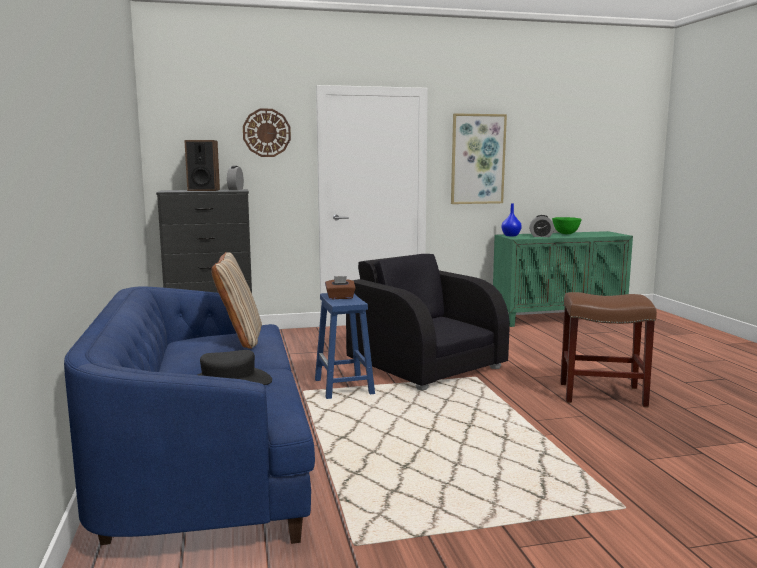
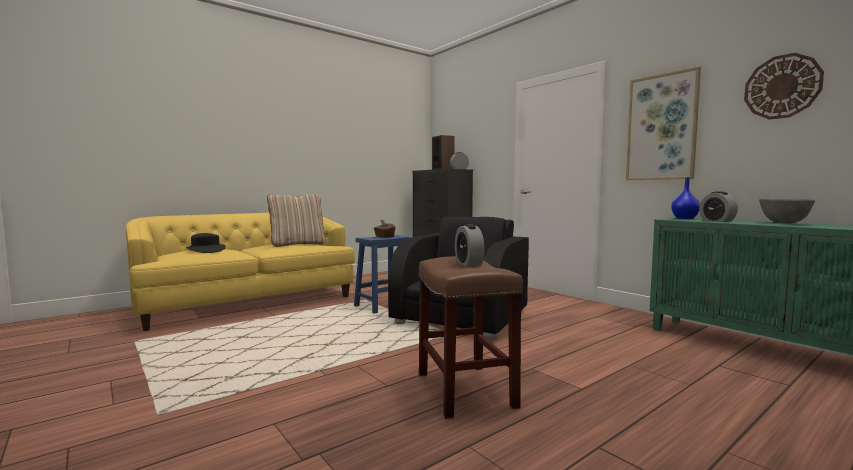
camera: 65 degrees right, 5 degrees down
(206, 461) = (247, 302): blue sofa -> yellow sofa
(266, 133) = (486, 127): wall clock -> wall clock (782, 87)
(566, 234) = (784, 223): green bowl -> grey bowl
(607, 296) = (468, 263): none -> alarm clock

